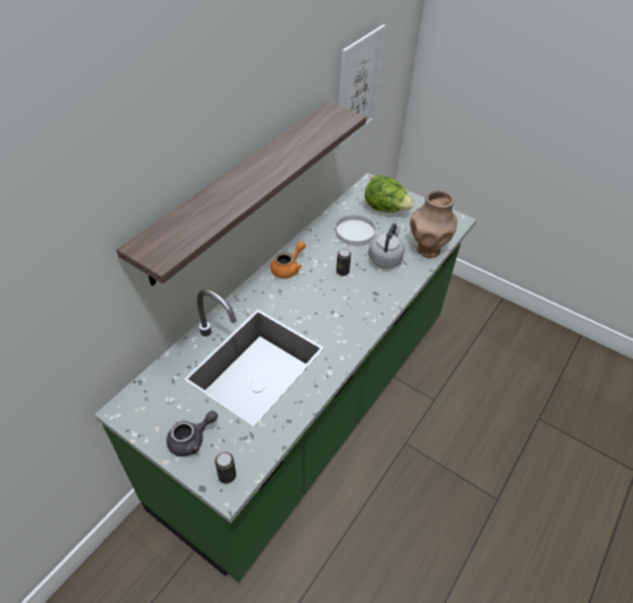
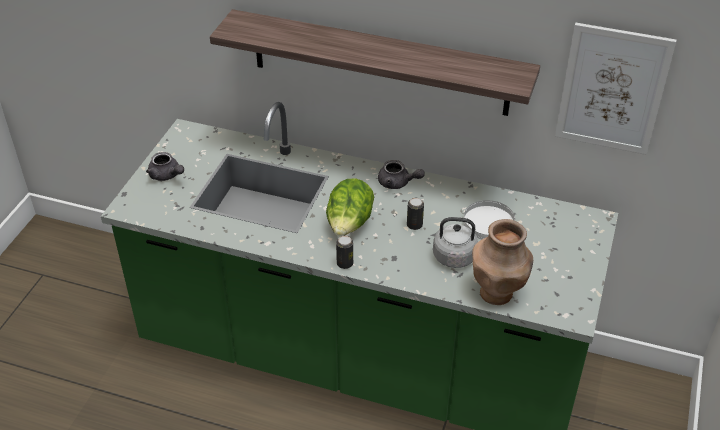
camera: 75 degrees right, 5 degrees down
(227, 475) = (138, 204): can -> can (345, 263)
(288, 268) = (398, 183): orange teapot -> grey teapot
(386, 209) = (552, 242): lettuce -> lettuce (349, 225)

